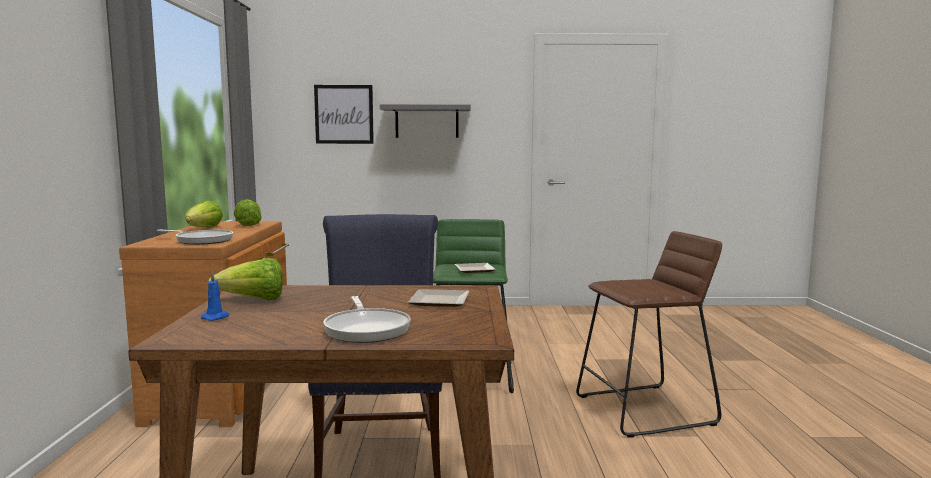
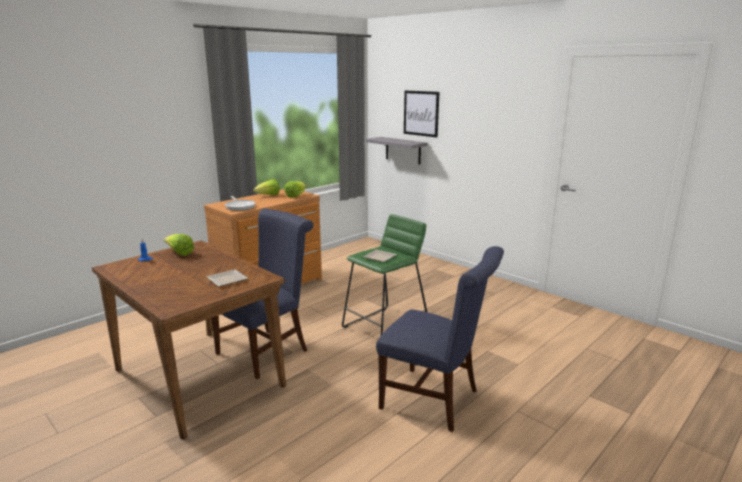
camera: 45 degrees right, 10 degrees up
(367, 329) = (159, 286): frying pan -> none
(427, 122) = (473, 123): grey shelf -> grey shelf (403, 150)
(645, 410) = (436, 400): brown stool -> blue chair

